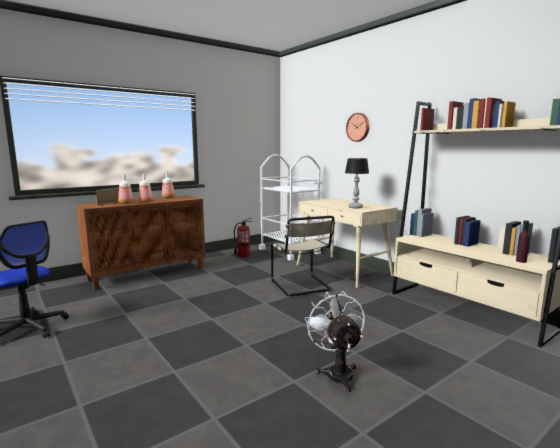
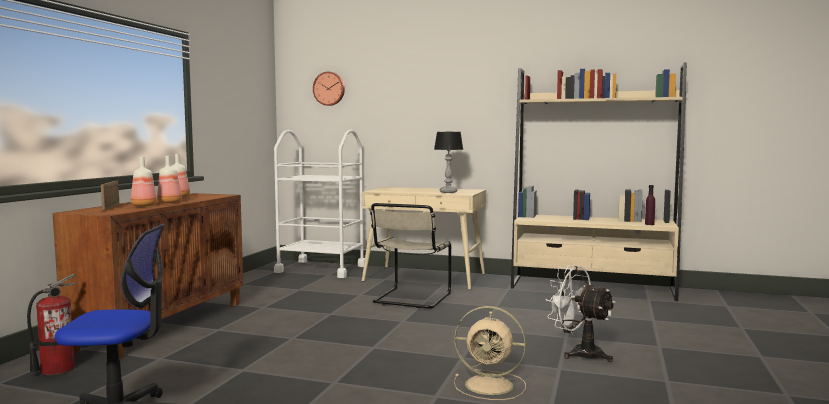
camera: 35 degrees left, 5 degrees down
(220, 377) = (491, 385): none -> beige fan
(243, 255) = (268, 282): fire extinguisher -> fire extinguisher (57, 369)
(301, 286) = (411, 299): beige chair -> beige chair turned 75 degrees clockwise
(358, 127) = (421, 94): wall clock -> wall clock (329, 88)

